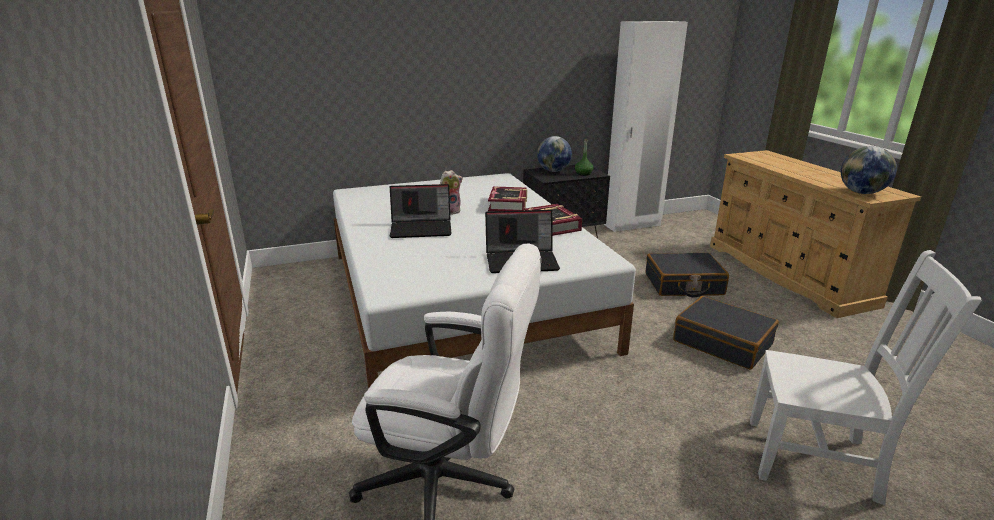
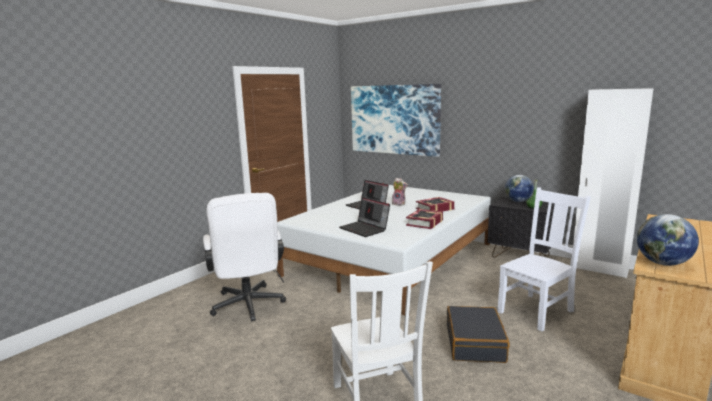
camera: 55 degrees right, 10 degrees down
(343, 73) = (394, 119): none -> picture
(683, 284) = (537, 310): black suitcase -> white chair

